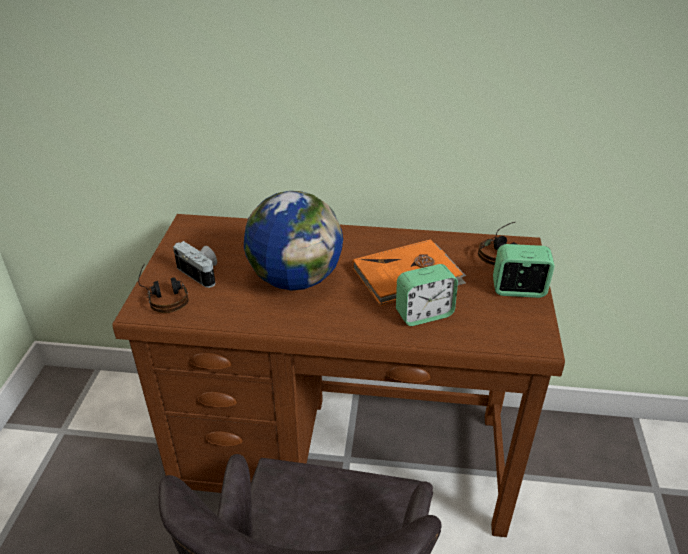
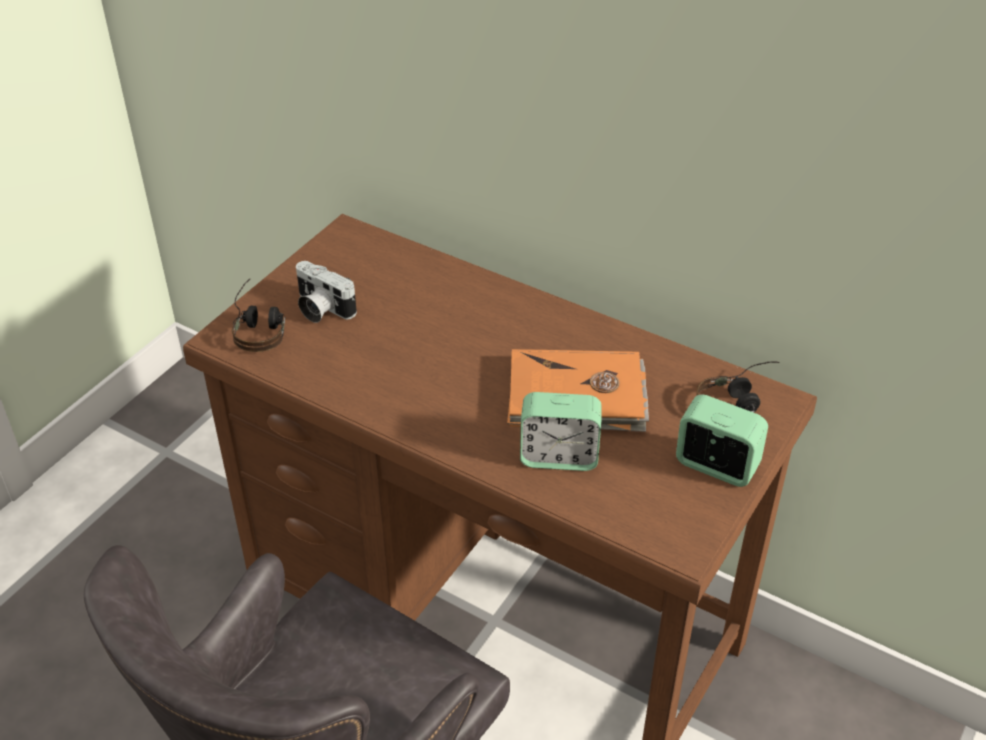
camera: 25 degrees right, 5 degrees up
(202, 272) = (321, 308): camera -> camera turned 150 degrees clockwise
(295, 279) = (428, 354): globe -> none

